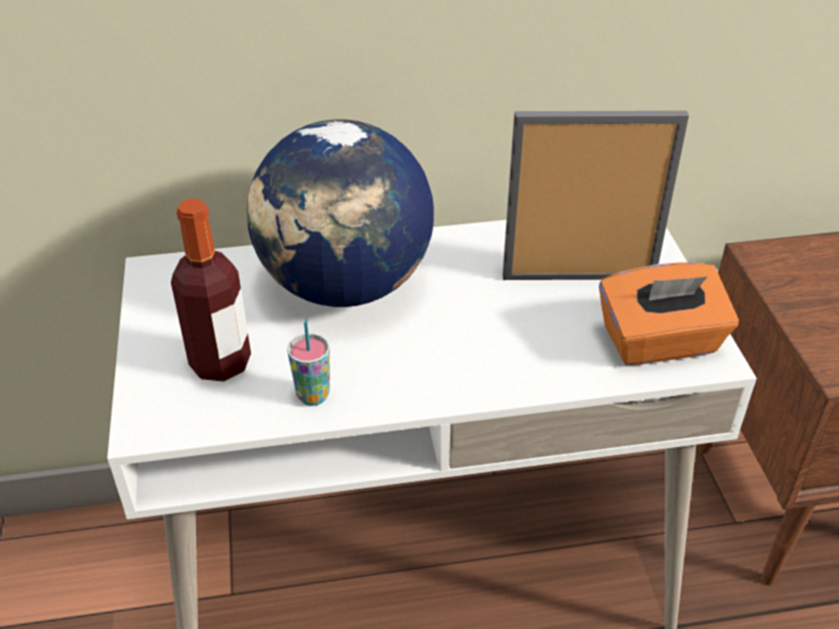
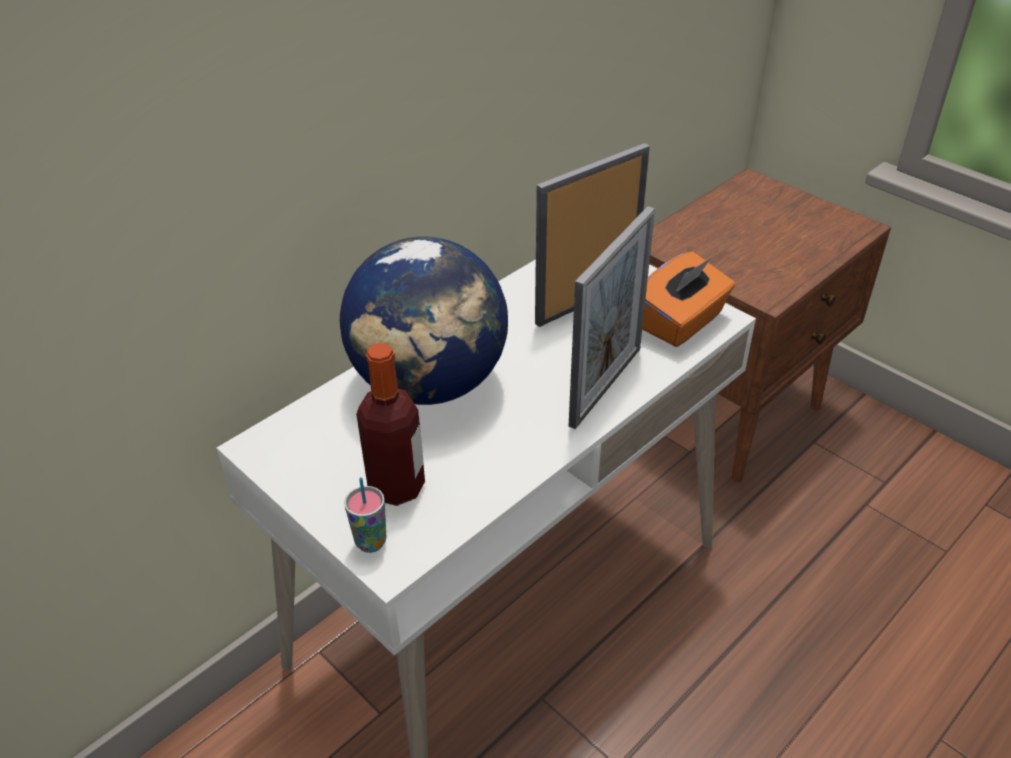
camera: 35 degrees left, 0 degrees up
(313, 395) = (493, 473): cup -> cup (371, 542)
(508, 368) = (606, 386): none -> picture frame

